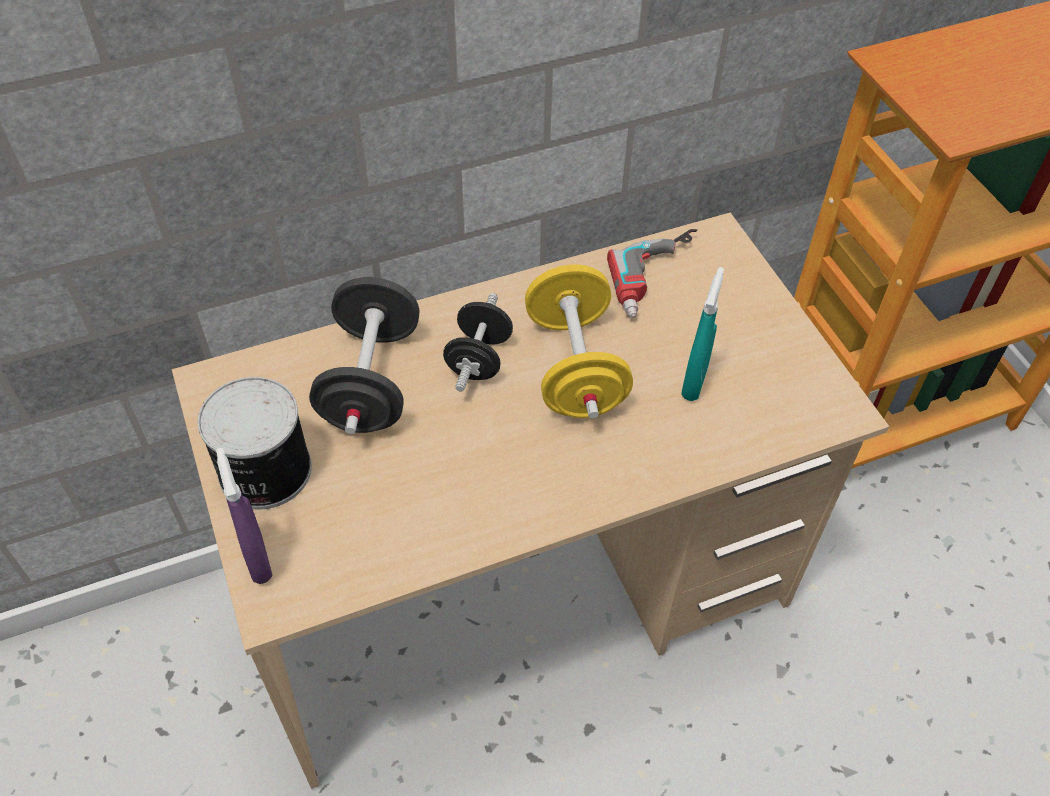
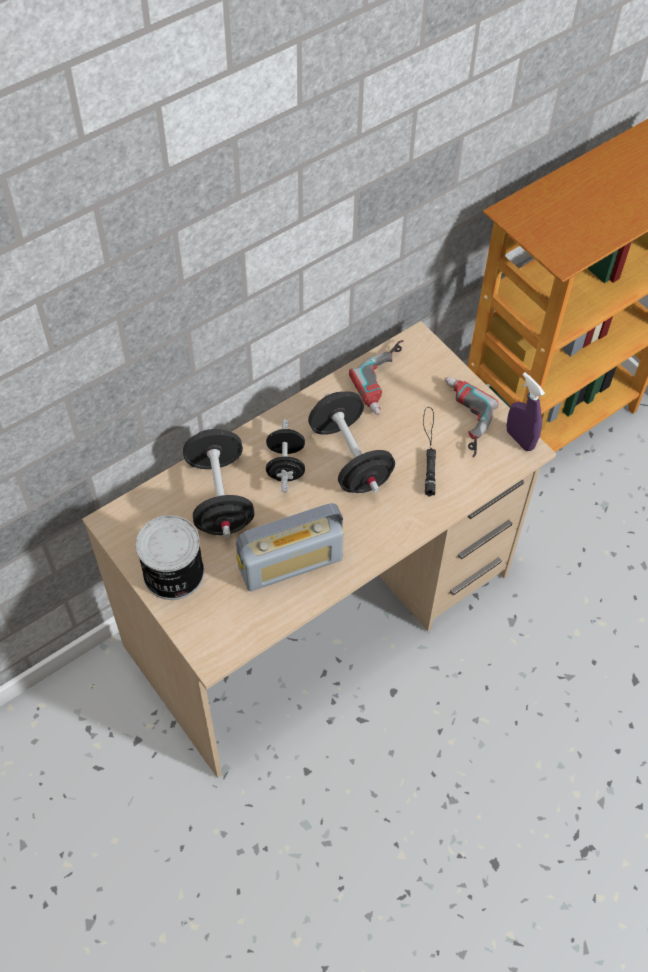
camera: 15 degrees left, 5 degrees up
(258, 559) = (192, 630): purple spray bottle -> purple spray bottle (519, 439)
(439, 495) = (290, 563): none -> radio
(575, 368) = (350, 458): yellow dumbbell -> black dumbbell
(694, 382) = (429, 451): turquoise spray bottle -> black flashlight
(752, 349) = (460, 419): none -> power drill

